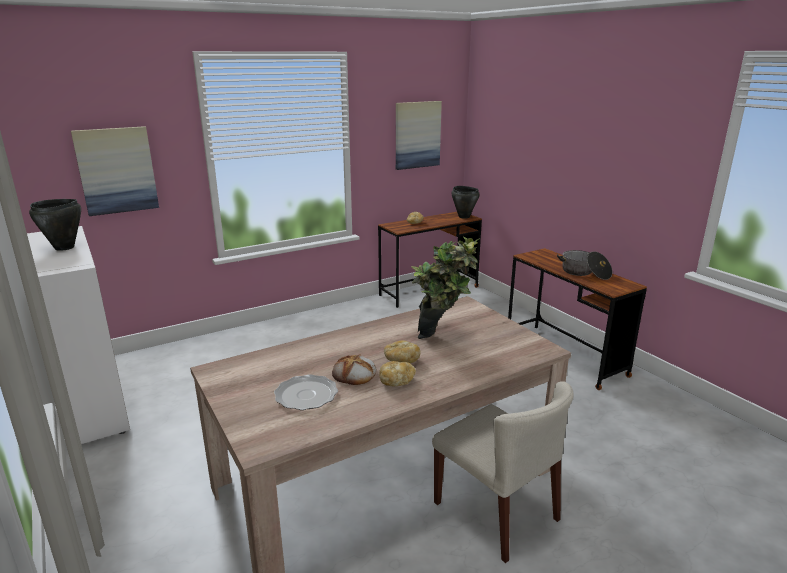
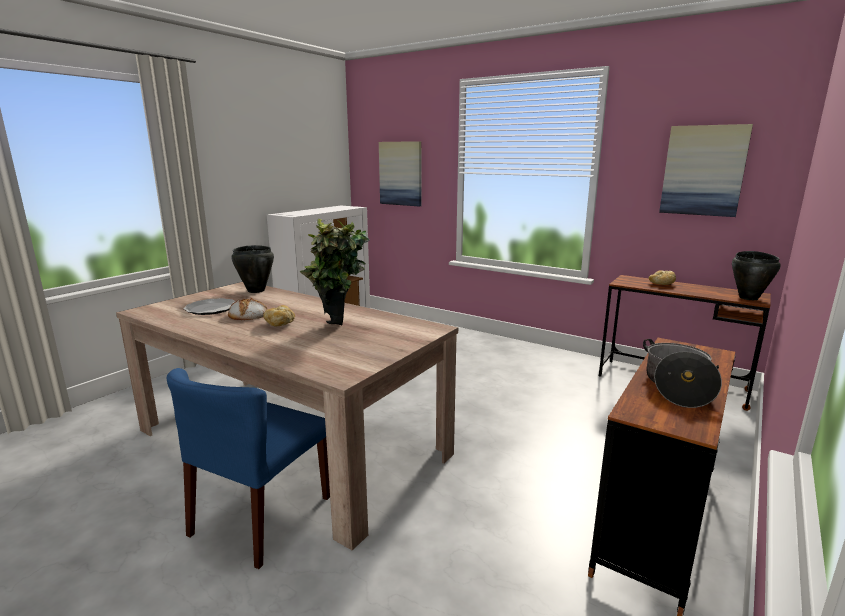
camera: 65 degrees right, 5 degrees down
(64, 248) = (321, 210): black cooking pot -> black cooking pot (256, 291)
(396, 381) = (240, 327): bread -> none
(496, 511) = (261, 516): beige chair -> blue chair

